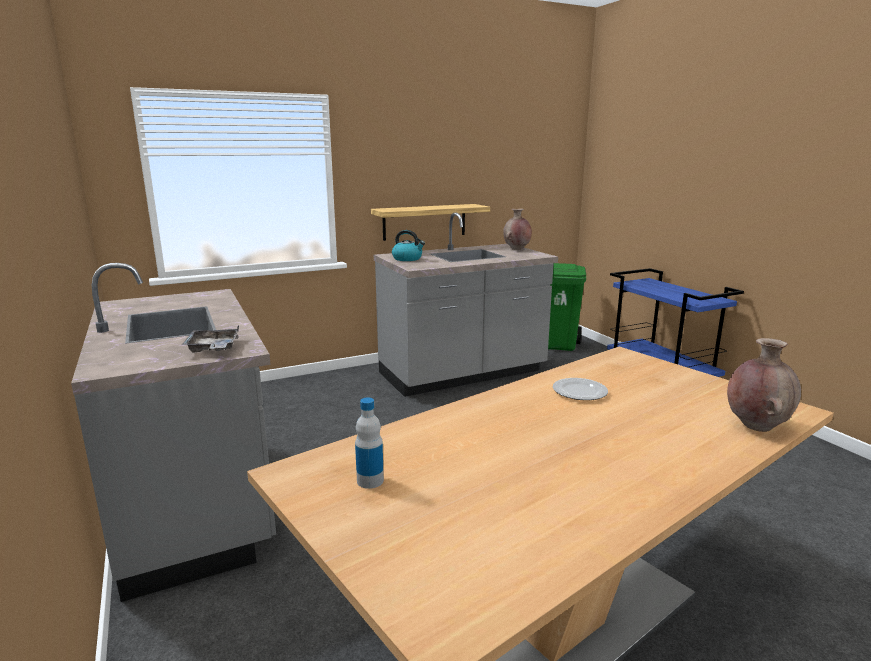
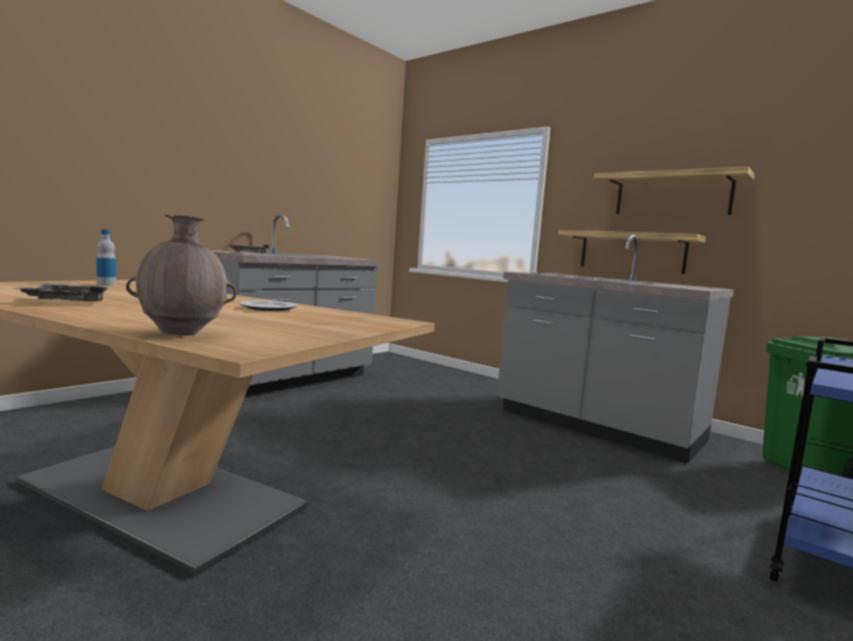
camera: 65 degrees right, 10 degrees down
(407, 259) = (553, 274): kettle -> none
(449, 171) = (672, 195): none -> shelf
(516, 249) = (703, 287): brown vase -> none
(603, 486) = (68, 302): none -> grey tray

